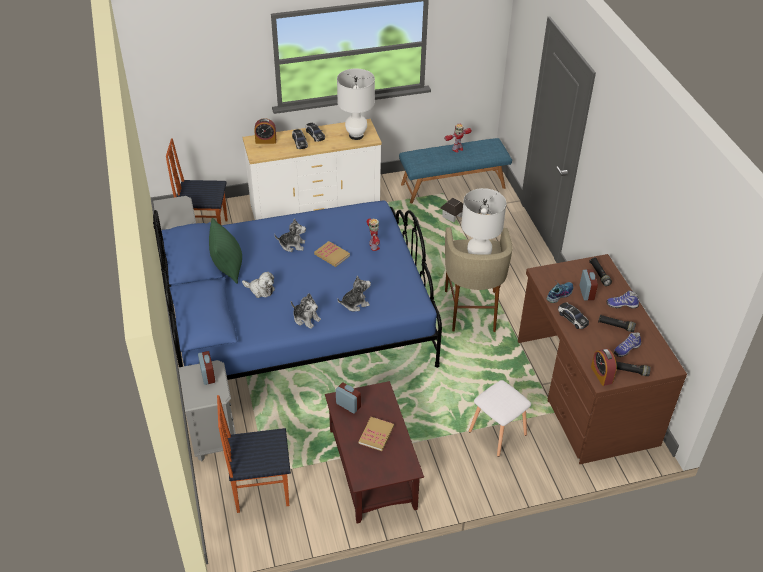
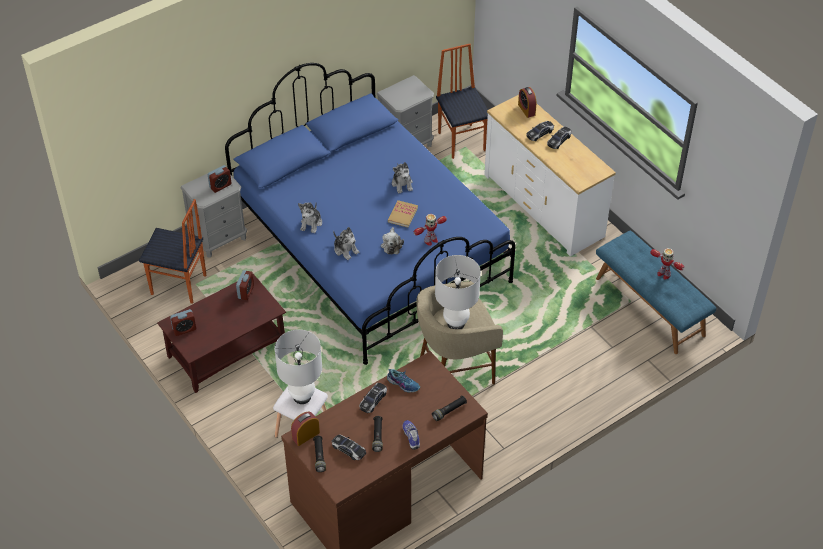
camera: 70 degrees right, 5 degrees up
(228, 267) = (350, 153): green pillow -> none
(260, 290) = (333, 183): plush toy -> plush toy (391, 245)
(261, 489) = (179, 285): chair -> chair turned 135 degrees clockwise
(356, 135) = (577, 170): white table lamp -> white table lamp (302, 397)
(376, 435) = (221, 319): book -> none
(452, 216) = (595, 319): toy house -> none
(586, 293) = (416, 405): alarm clock -> alarm clock (184, 329)
(626, 349) = (348, 449): shoe -> toy car

